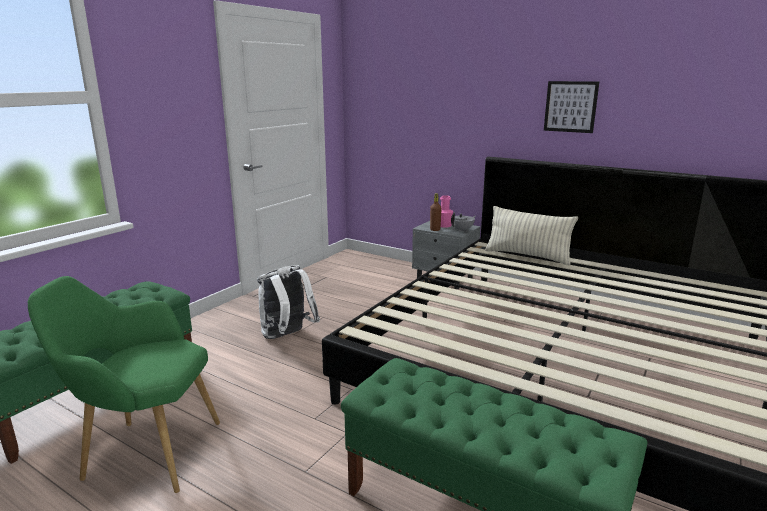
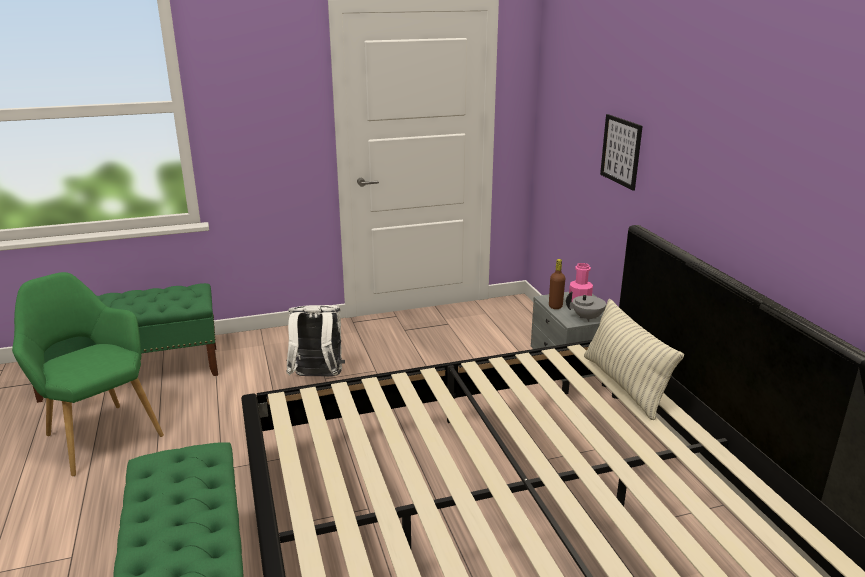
camera: 40 degrees right, 5 degrees up
(570, 106) = (730, 179): picture -> picture (621, 151)

